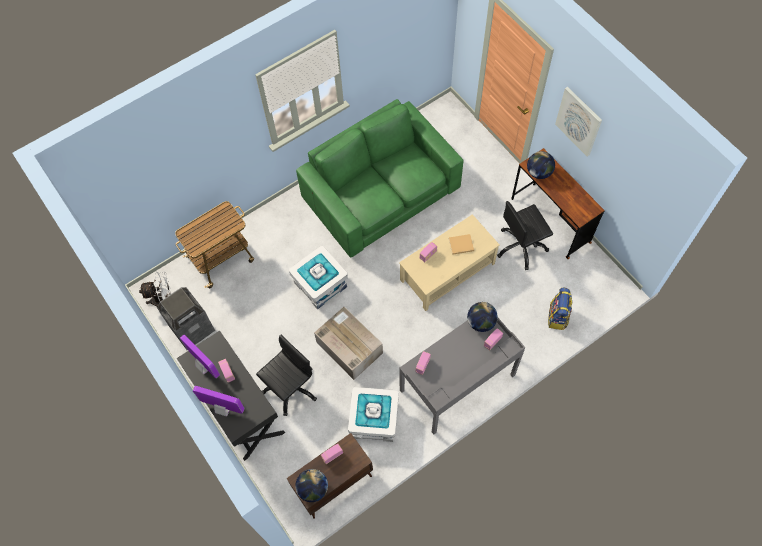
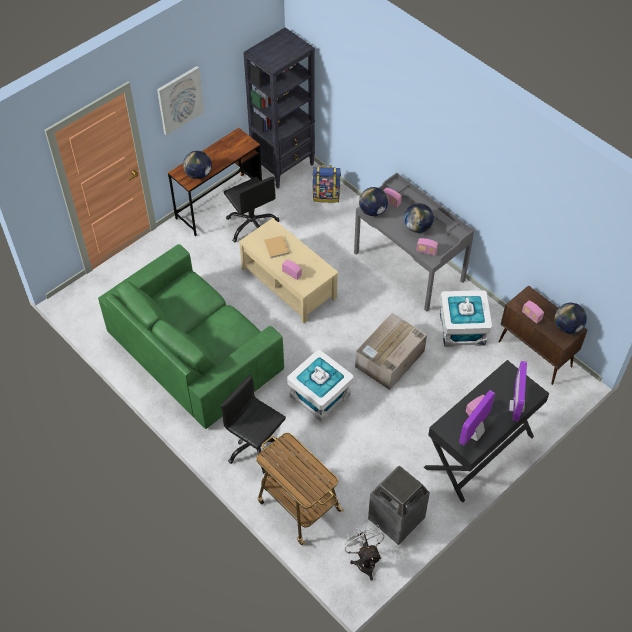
camera: 100 degrees left, 10 degrees down
(290, 387) = (445, 406): black office chair -> black office chair (255, 446)
(455, 362) = (417, 227): none -> globe
(601, 281) = (283, 166): none -> black bookcase

